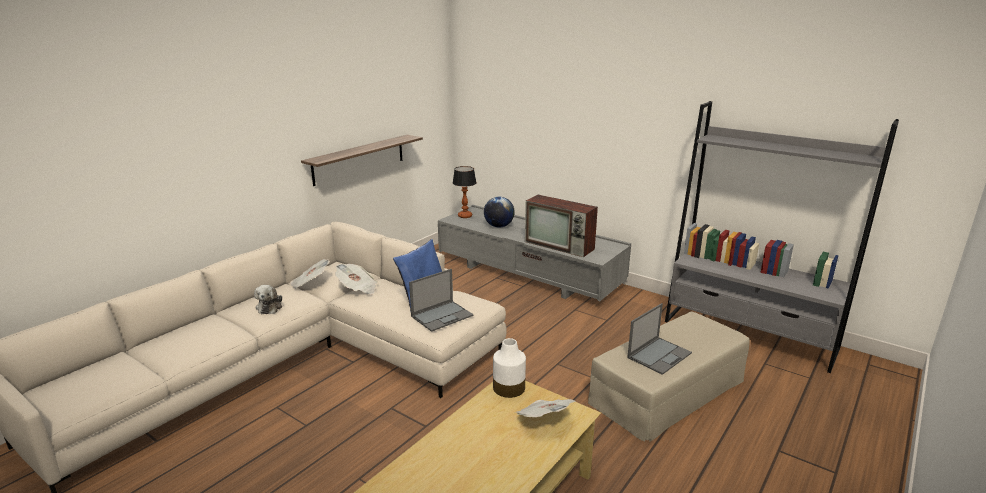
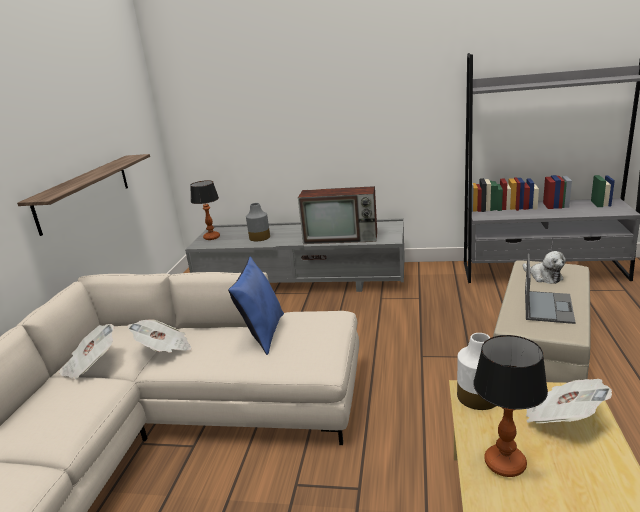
camera: 25 degrees left, 0 degrees up
(270, 307) = (57, 416): plush toy -> plush toy (544, 277)
(442, 316) = (306, 344): laptop -> none
(473, 427) = (504, 464): none -> table lamp
(499, 226) = (259, 237): globe -> grey vase

